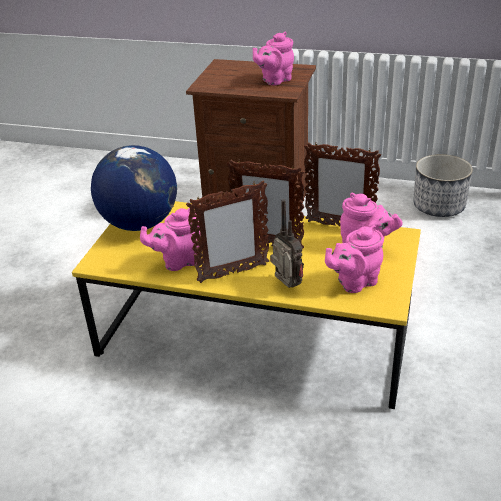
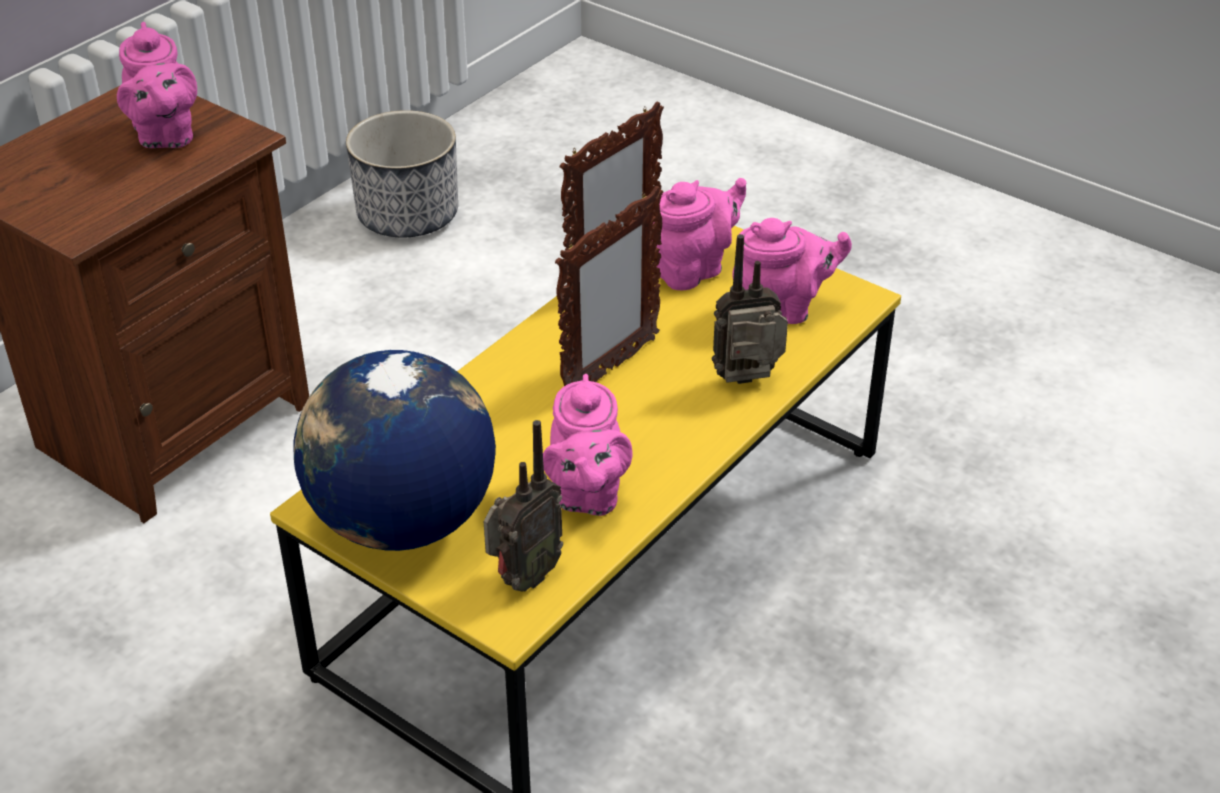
camera: 70 degrees left, 5 degrees up
(119, 260) = (523, 578): none -> radio
(232, 273) = (671, 434): picture frame -> none
(354, 282) = (781, 311): pink teapot -> pink teapot turned 90 degrees counterclockwise

